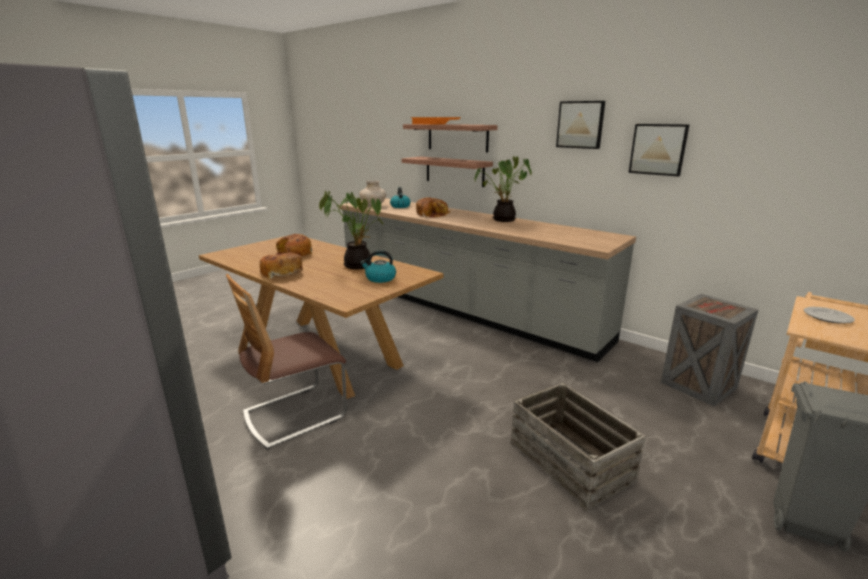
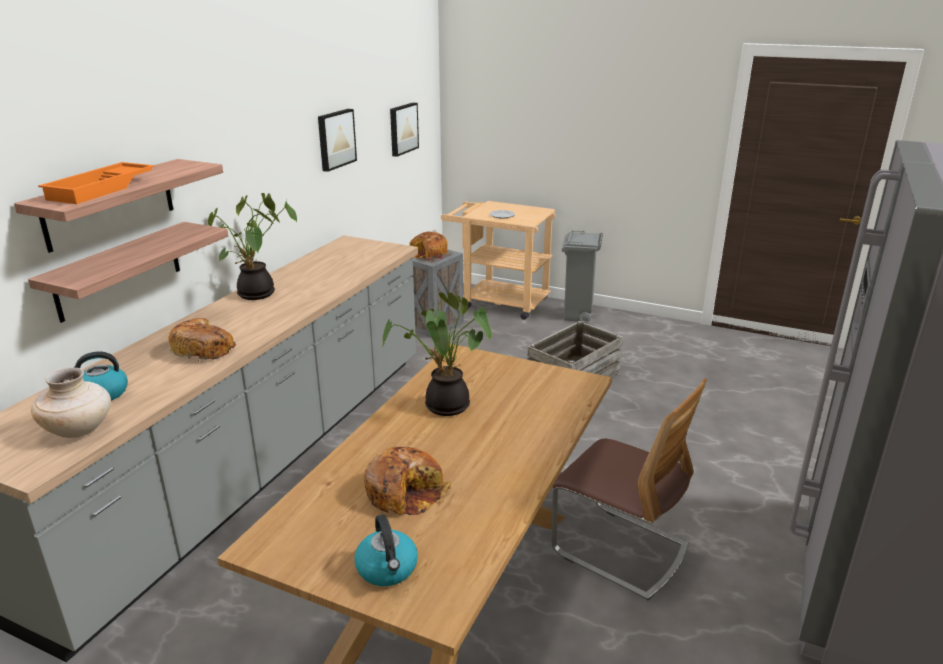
camera: 105 degrees left, 5 degrees up
(281, 272) = (514, 466): bread -> bread (428, 253)
(380, 278) = (494, 378): kettle -> kettle (387, 569)
(580, 124) = (274, 130): picture -> picture (402, 128)

